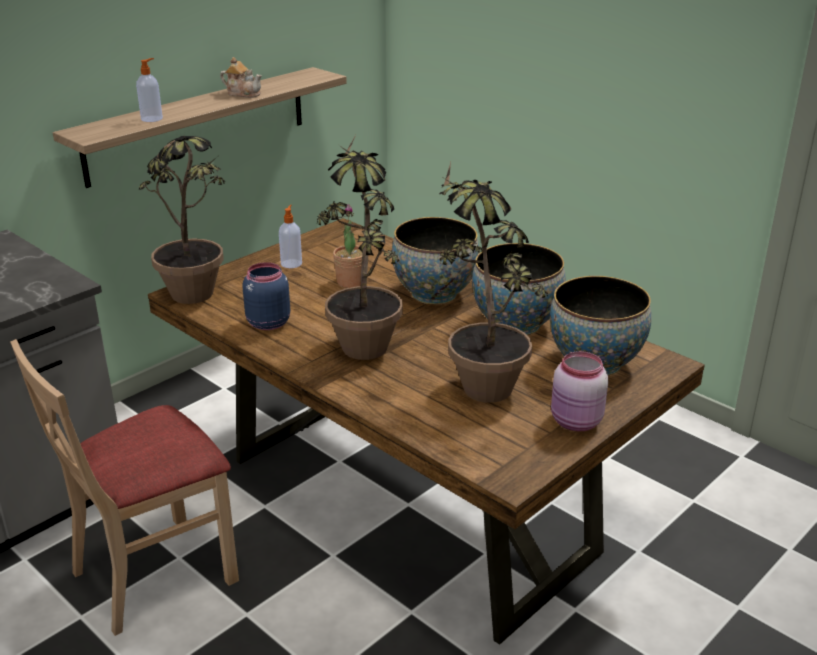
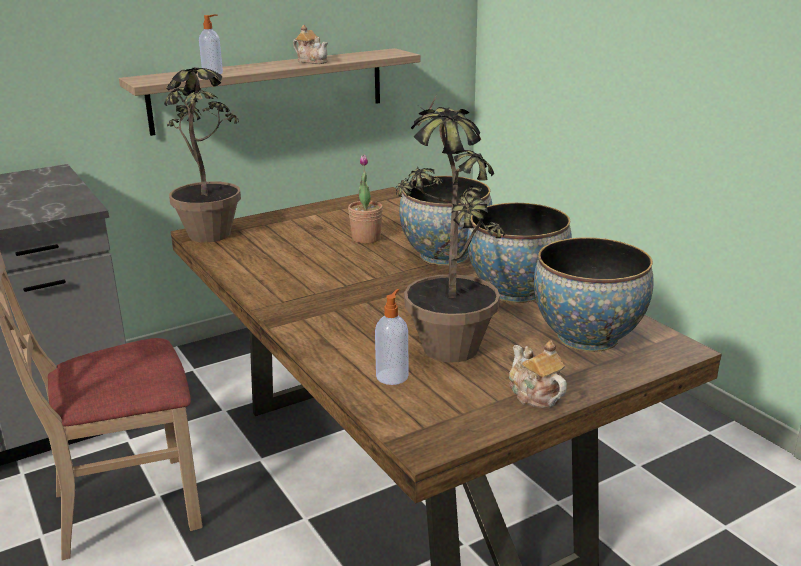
camera: 15 degrees right, 5 degrees down
(267, 323) = (262, 265): blue jar -> none
(291, 263) = (319, 218): soap dispenser -> soap dispenser (392, 376)
(363, 339) = (347, 288): potted plant -> none
(576, 422) = (534, 394): pink jar -> teapot

